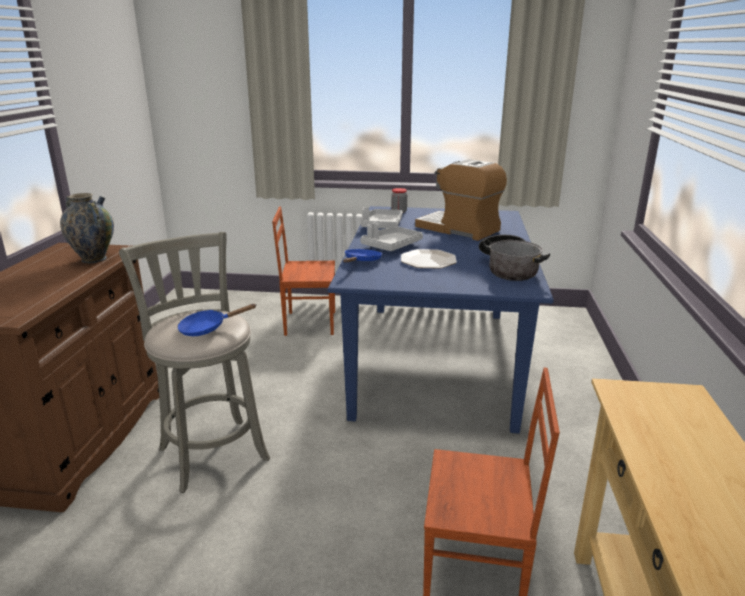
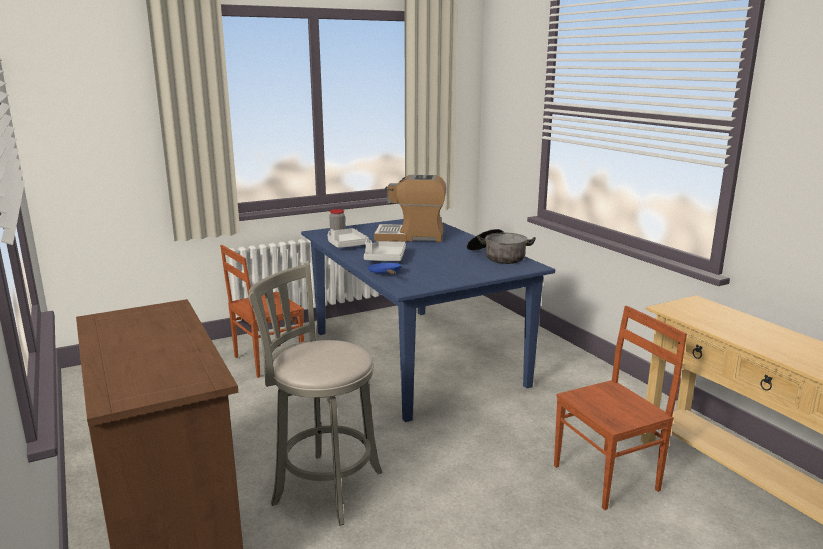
camera: 35 degrees left, 5 degrees down
(94, 259) = (164, 320): vase -> none
(207, 328) = (337, 354): blue frying pan -> none
(428, 260) = (433, 262): plate -> none

